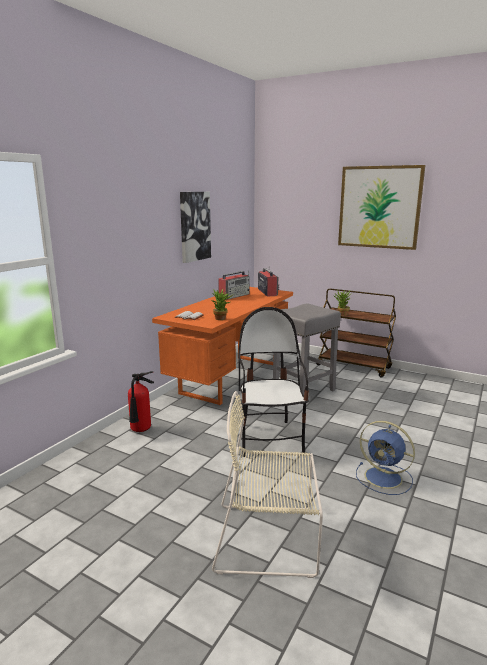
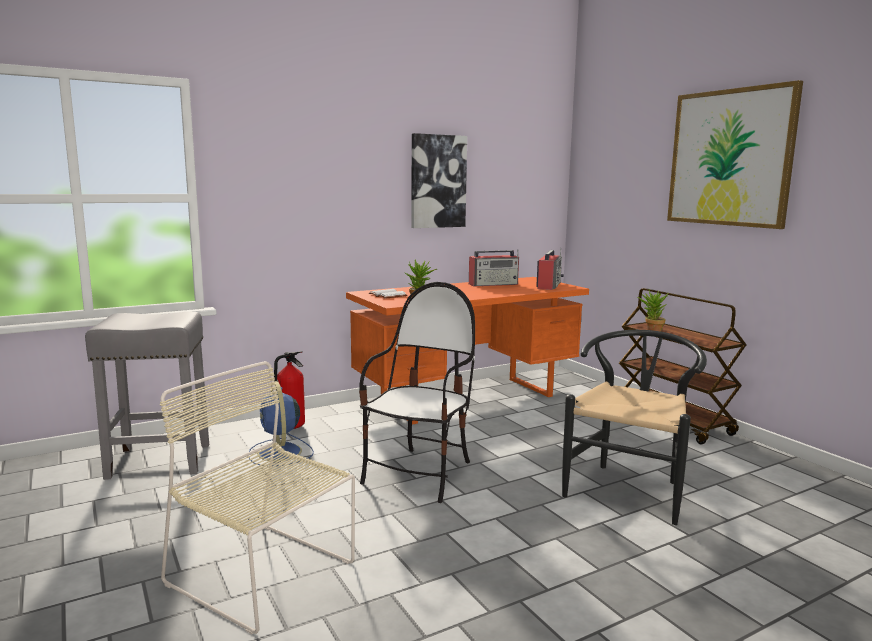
camera: 30 degrees right, 5 degrees down
(303, 391) = (546, 433): grey stool -> grey stool (157, 461)
(381, 412) = (630, 487): none -> black chair
(385, 478) = (511, 565): blue fan -> blue fan (280, 453)

